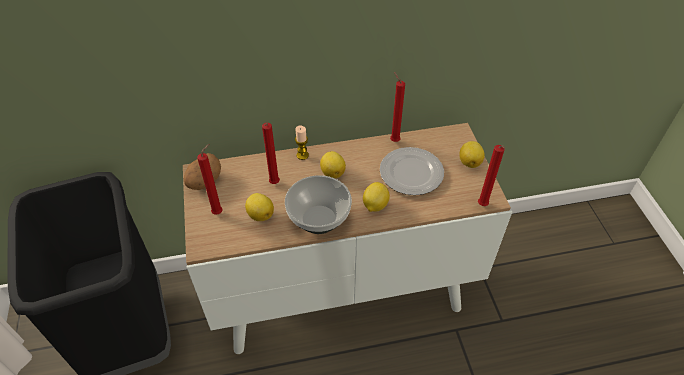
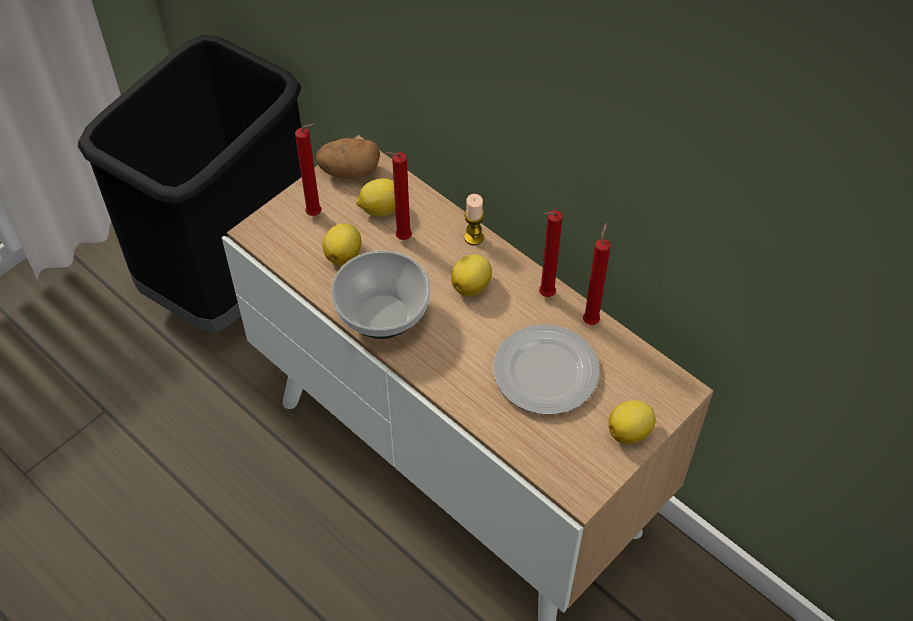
camera: 55 degrees right, 5 degrees up
(374, 205) = (453, 362): lemon -> lemon (380, 209)
(482, 206) = (556, 488): red candle -> red candle (544, 296)

